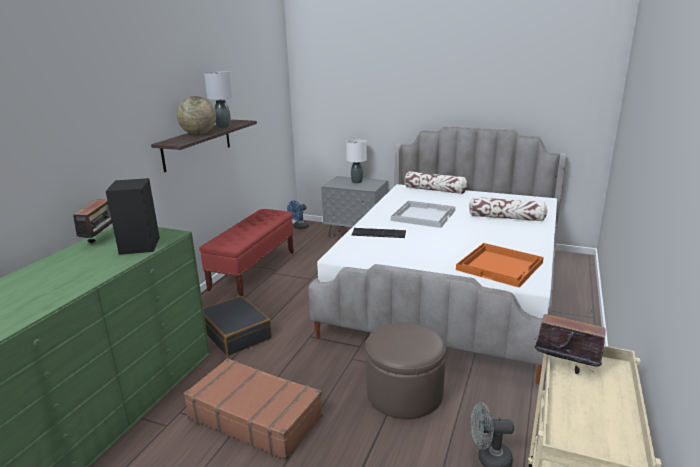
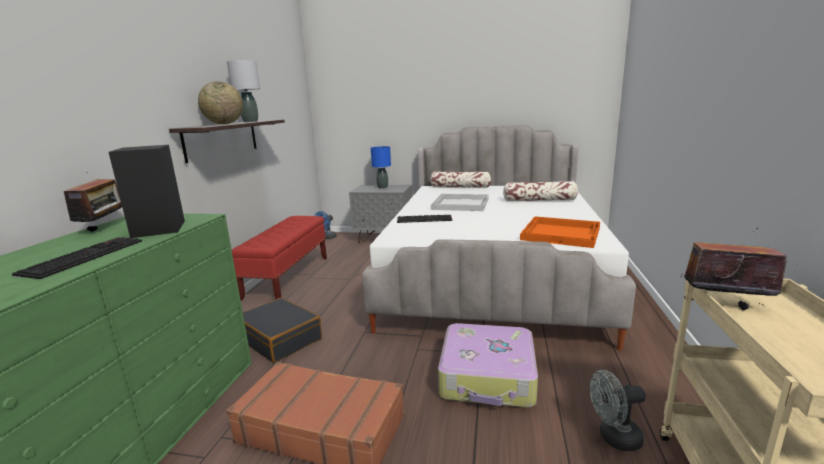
camera: 10 degrees left, 5 degrees down
(88, 272) = (84, 256): none -> keyboard
(357, 182) = (383, 187): white table lamp -> blue table lamp
(404, 393) = (488, 377): brown ottoman -> suitcase

